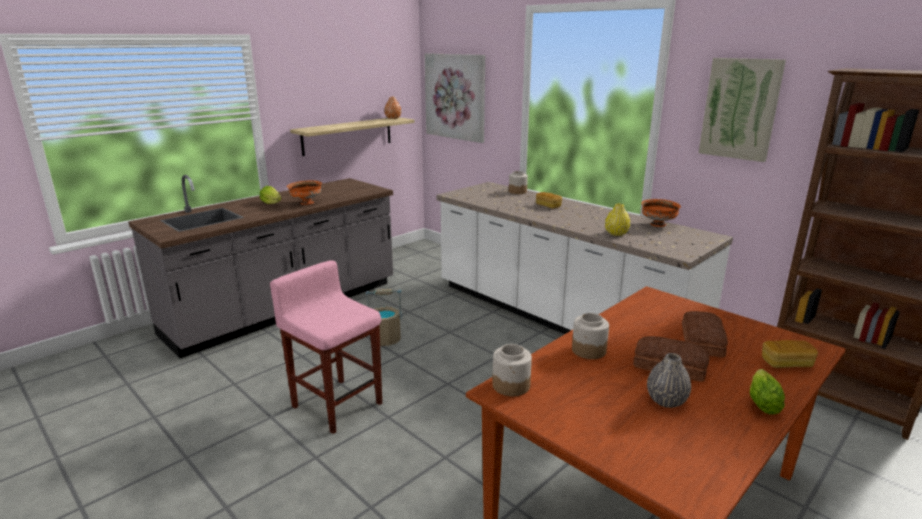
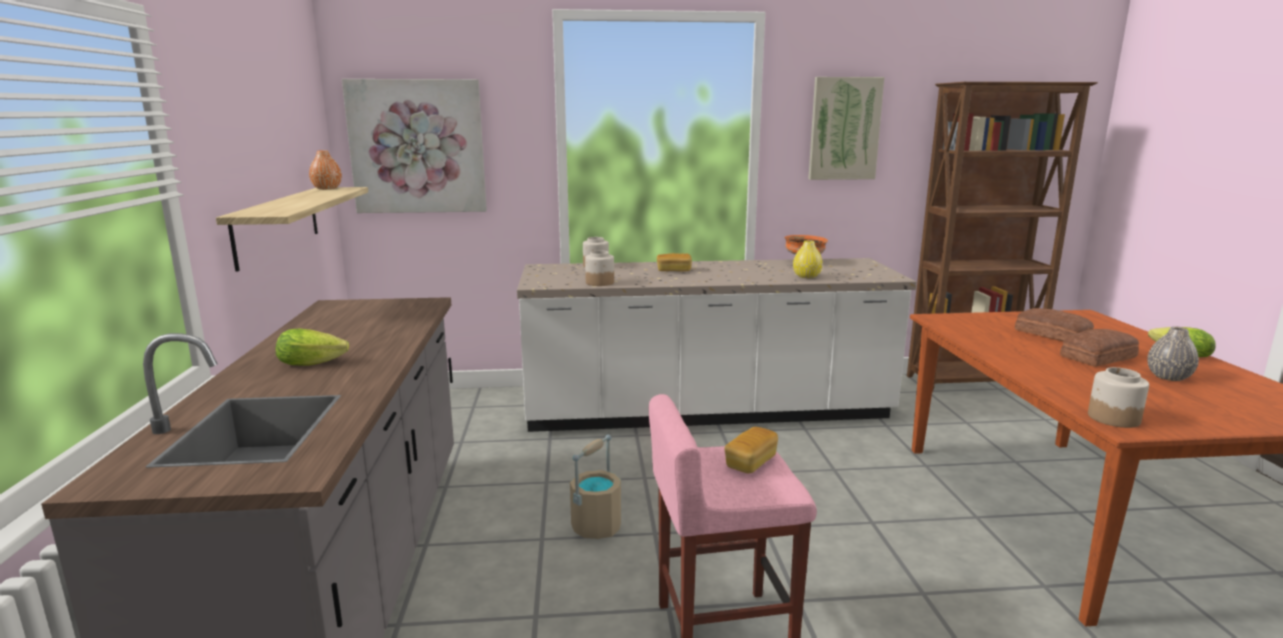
camera: 50 degrees left, 5 degrees down
(306, 203) = (380, 345): orange bowl -> none
(588, 350) = (1046, 370): jar -> jar (599, 283)
(786, 363) = (1111, 328): bread -> bread (751, 462)

